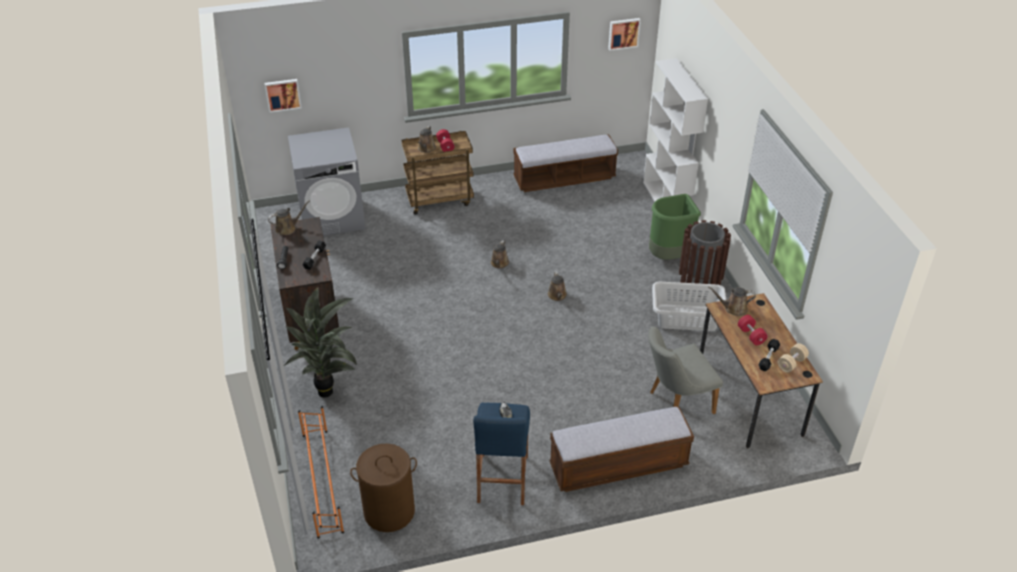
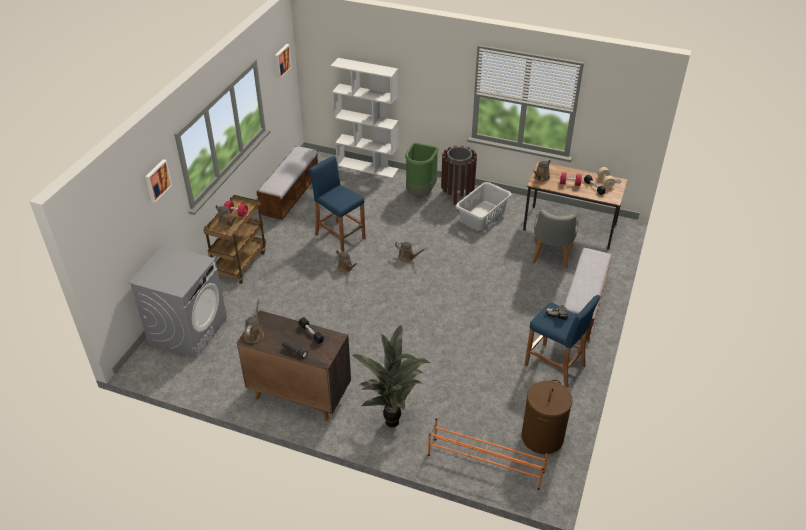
camera: 55 degrees left, 0 degrees up
(283, 94) = (115, 245): picture -> picture (157, 180)
(540, 237) = (340, 236): none -> blue stool

